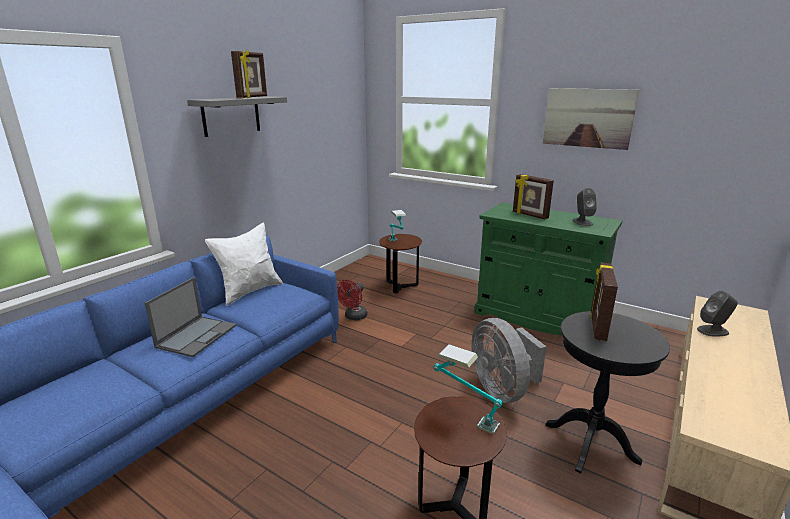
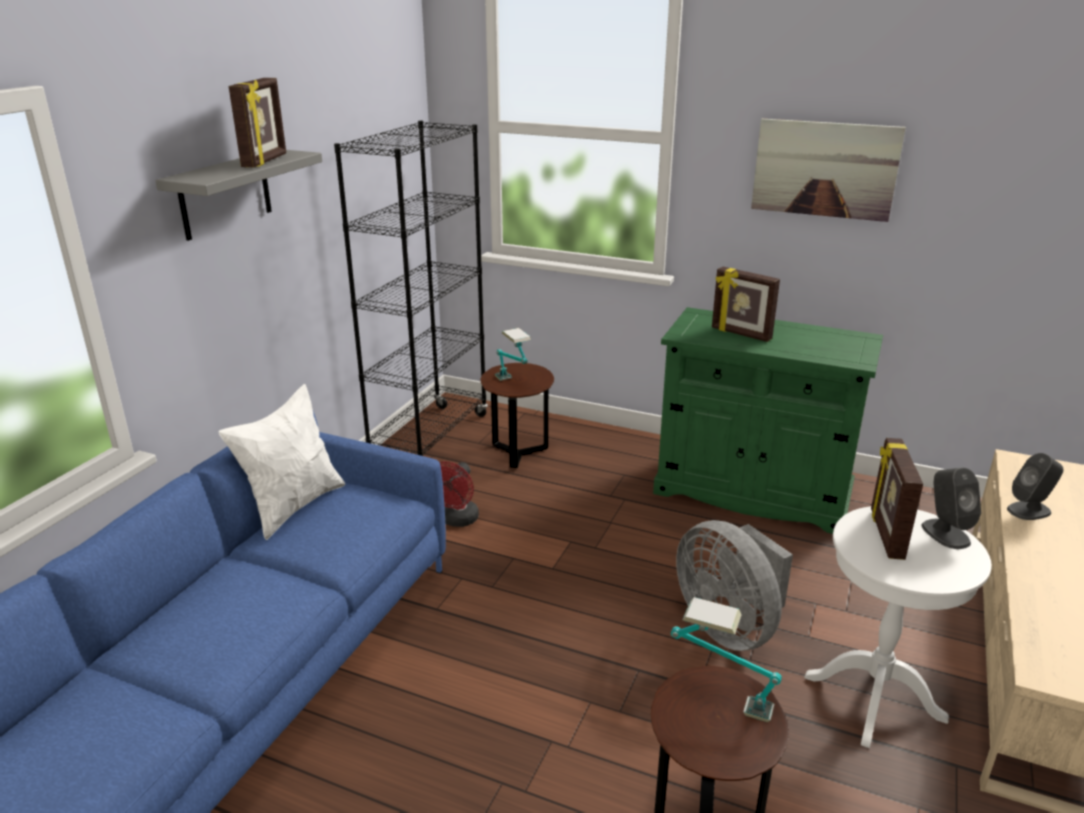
camera: 10 degrees left, 5 degrees up
(197, 335) = (241, 606): laptop -> none
(353, 276) = (430, 439): none -> black bookcase
(582, 222) = (825, 343): grey speaker -> grey speaker (945, 533)
(591, 442) = (874, 697): black side table -> white side table

